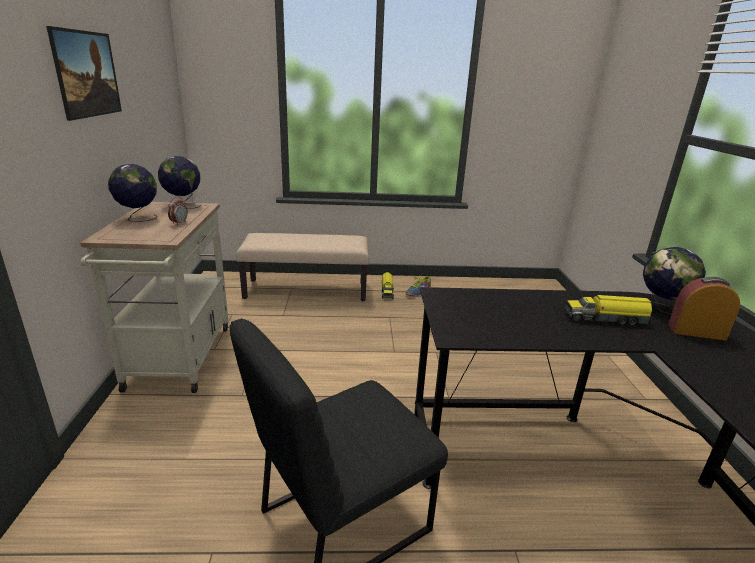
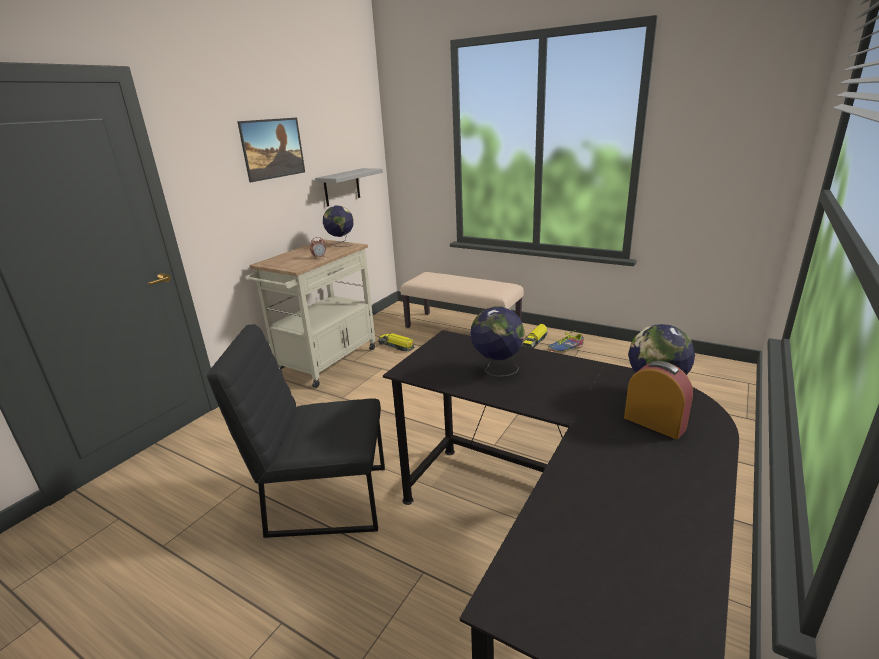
camera: 35 degrees right, 0 degrees up
(138, 218) = (301, 252): globe -> globe (497, 369)
(152, 134) = (342, 187): none -> grey shelf
(606, 319) = (571, 389): toy truck -> toy truck (396, 346)

